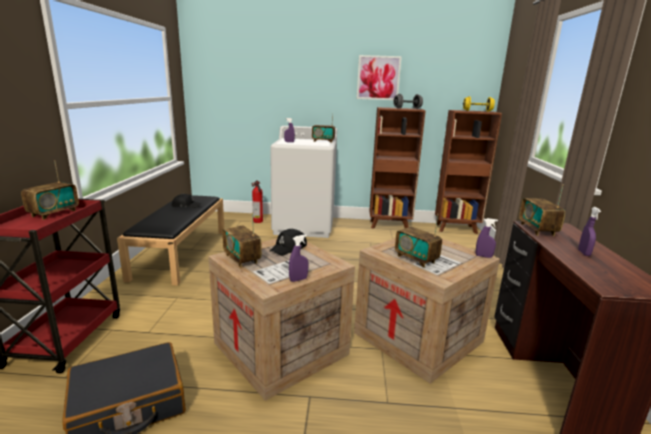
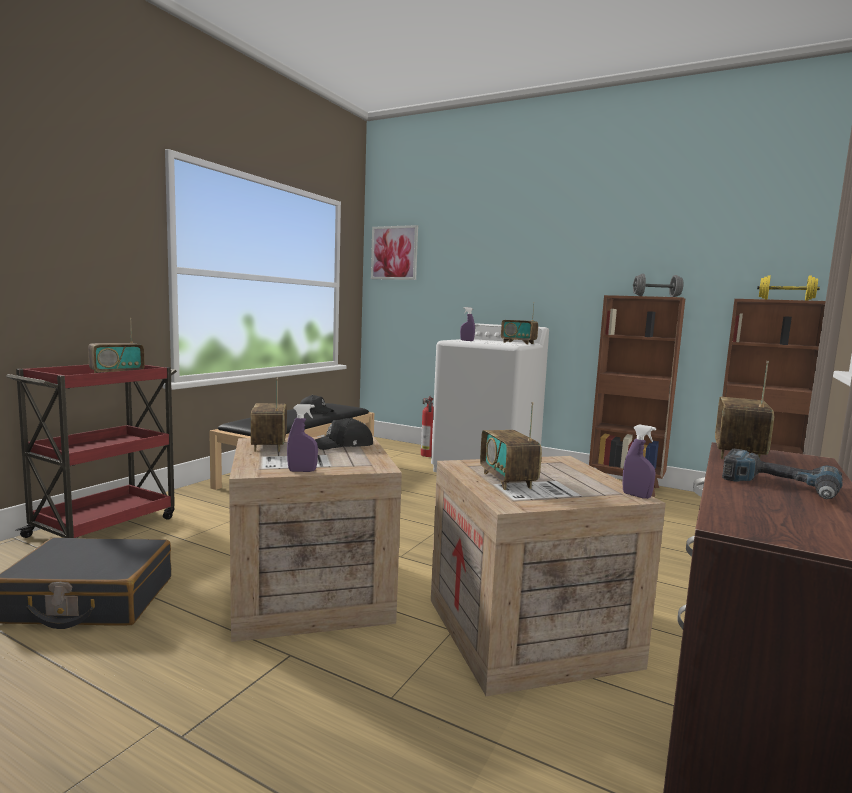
camera: 25 degrees right, 10 degrees down
(378, 78) = (615, 254): picture -> picture (394, 253)
(584, 253) = (779, 486): purple spray bottle -> power drill

